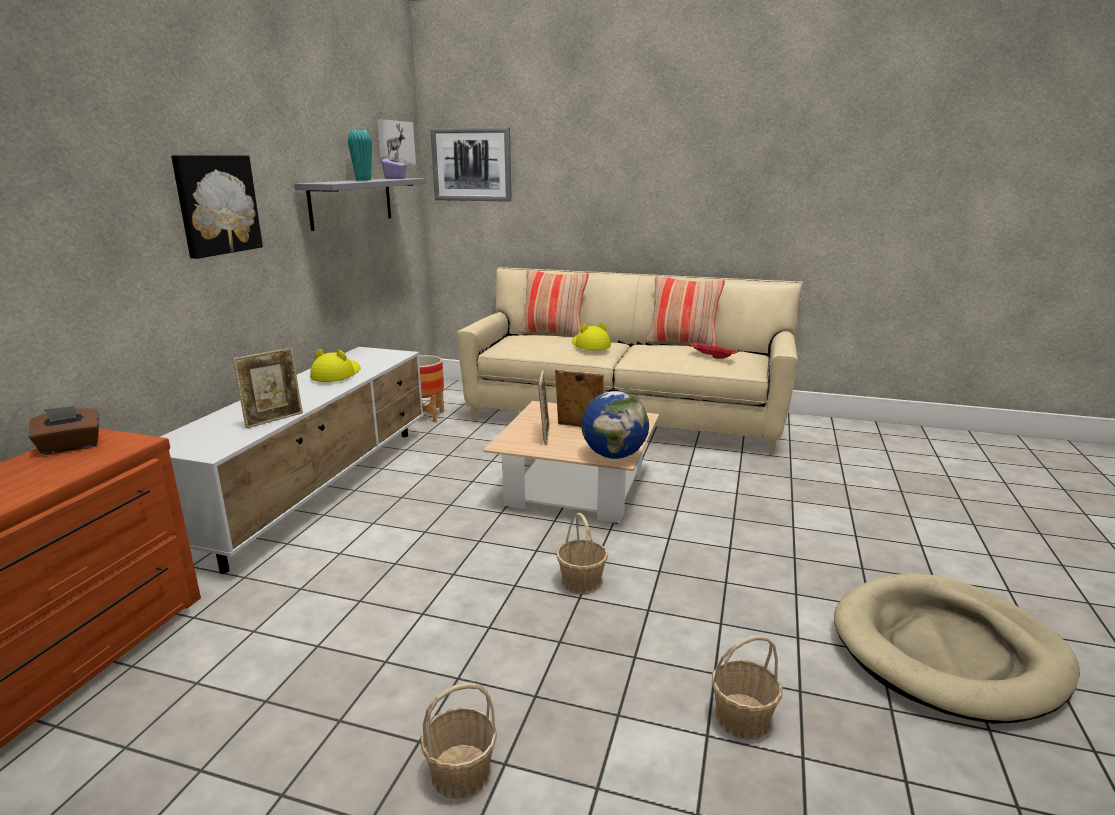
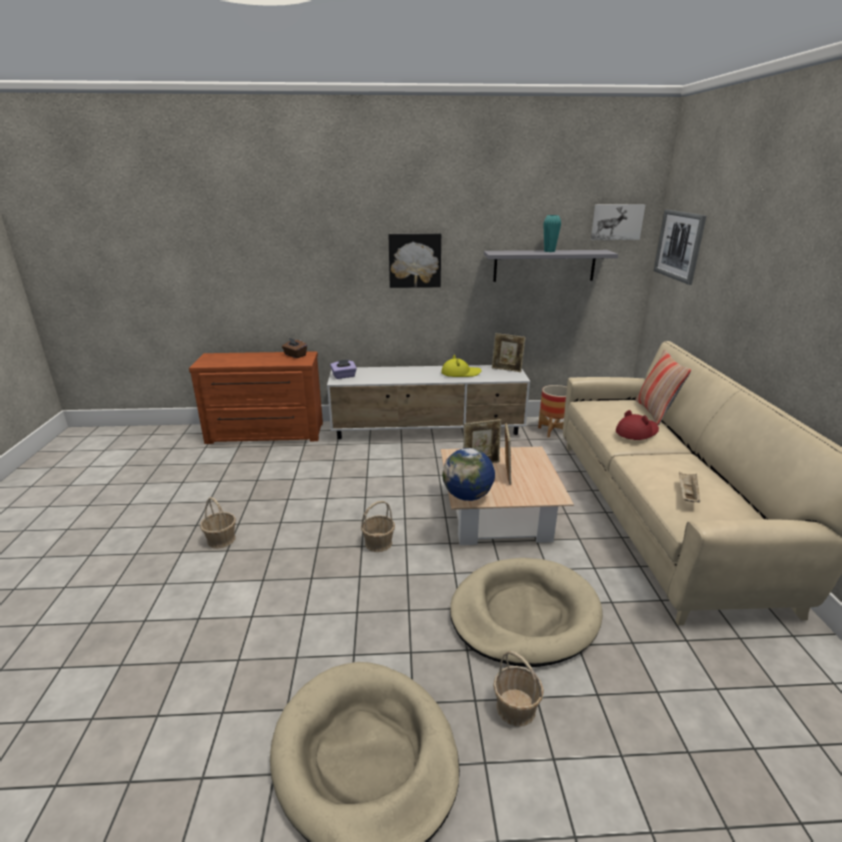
camera: 70 degrees right, 5 degrees up
(274, 420) = (383, 380): picture frame -> picture frame (507, 369)
(395, 178) = (587, 252): purple tissue box -> purple tissue box (344, 376)
(590, 345) = (636, 432): yellow hat -> red hat
(682, 343) = (722, 474): pillow -> none
(711, 357) = (687, 494): red tray -> beige tray
(743, 718) = (267, 630): basket -> basket (516, 708)
(747, 515) = (524, 614): none -> beige dog bed

